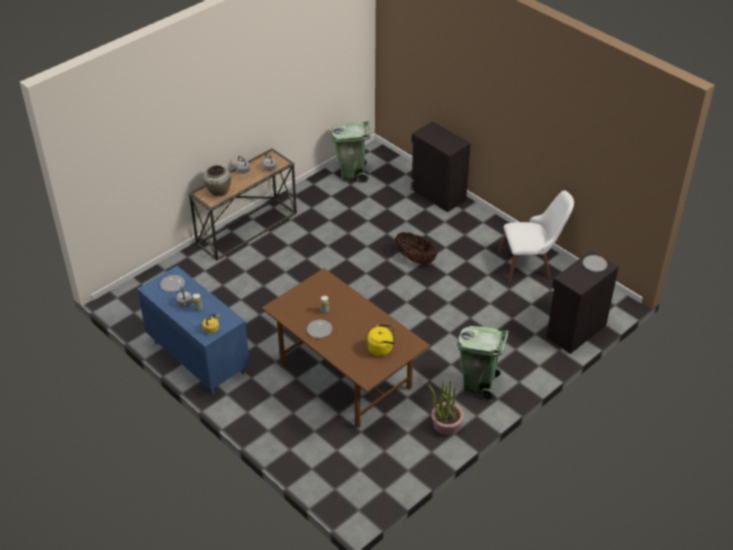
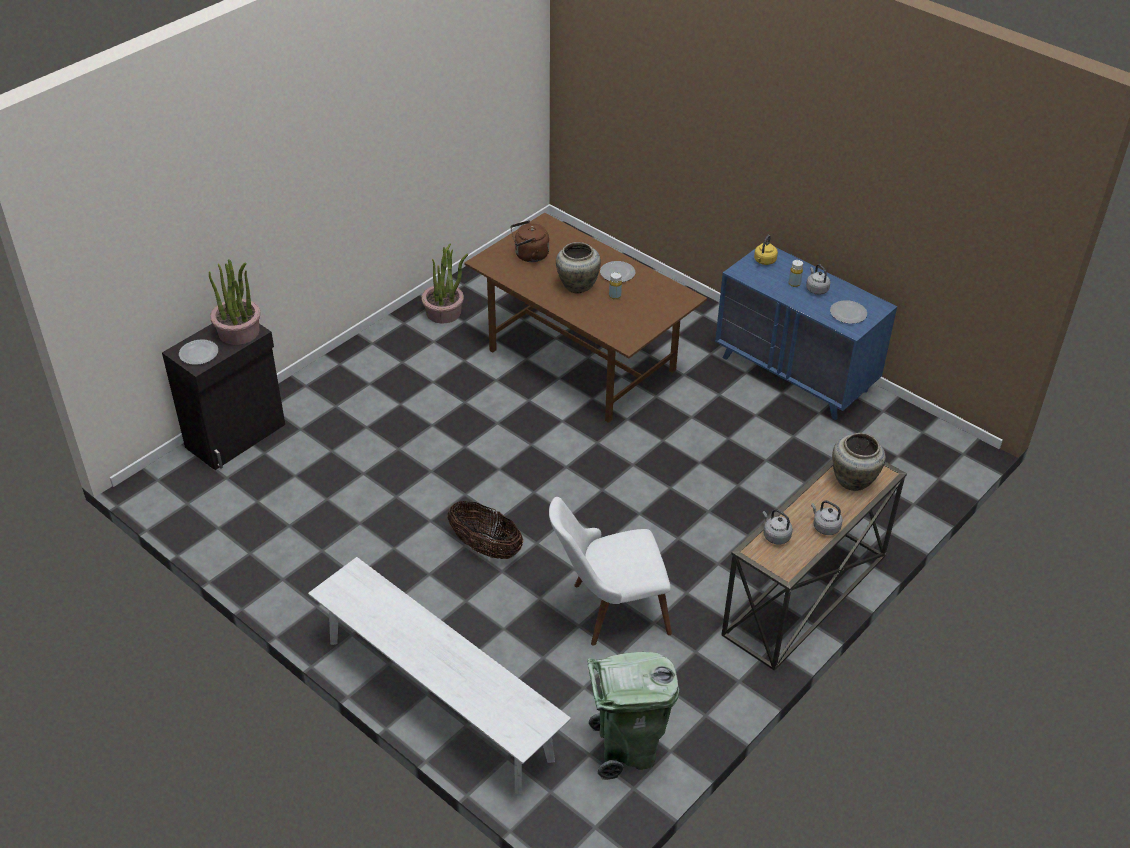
camera: 175 degrees right, 0 degrees up
(349, 321) = (577, 285): none -> beige vase
(381, 348) = (529, 255): yellow kettle -> brown kettle
(438, 195) = (438, 699): black cabinet -> white bench
(478, 384) = (396, 358): green trash can -> none
(531, 263) = (277, 548): white chair -> white chair (608, 610)
(574, 278) = (239, 332): none -> potted plant

